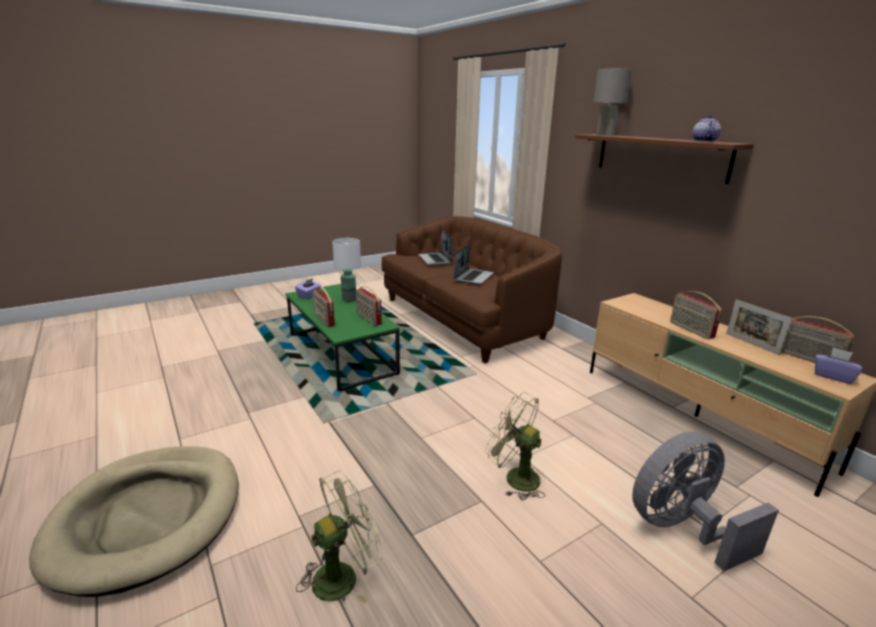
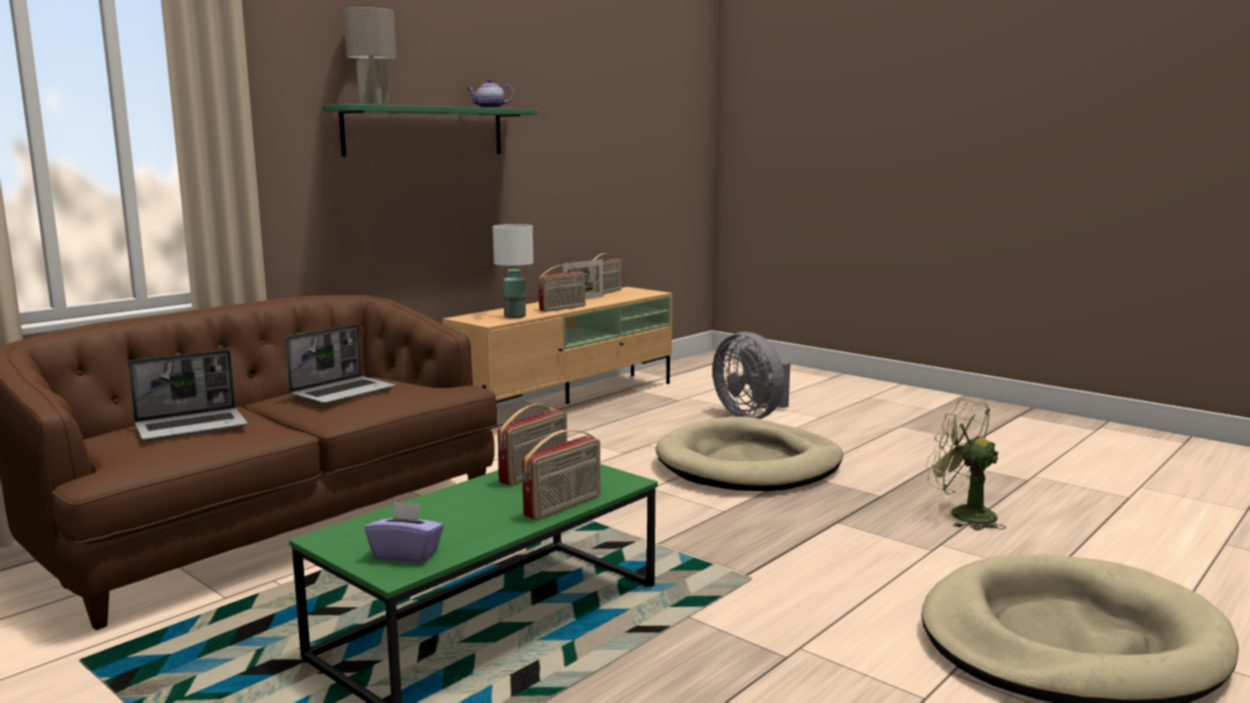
camera: 105 degrees left, 10 degrees down
(348, 299) = (424, 507): white table lamp -> white table lamp (515, 316)
(473, 277) = (343, 392): laptop -> laptop turned 120 degrees clockwise
(514, 477) = (749, 464): green fan -> beige dog bed
(660, 156) = (425, 131): brown shelf -> green shelf
(832, 376) = (634, 291): purple tissue box -> none

